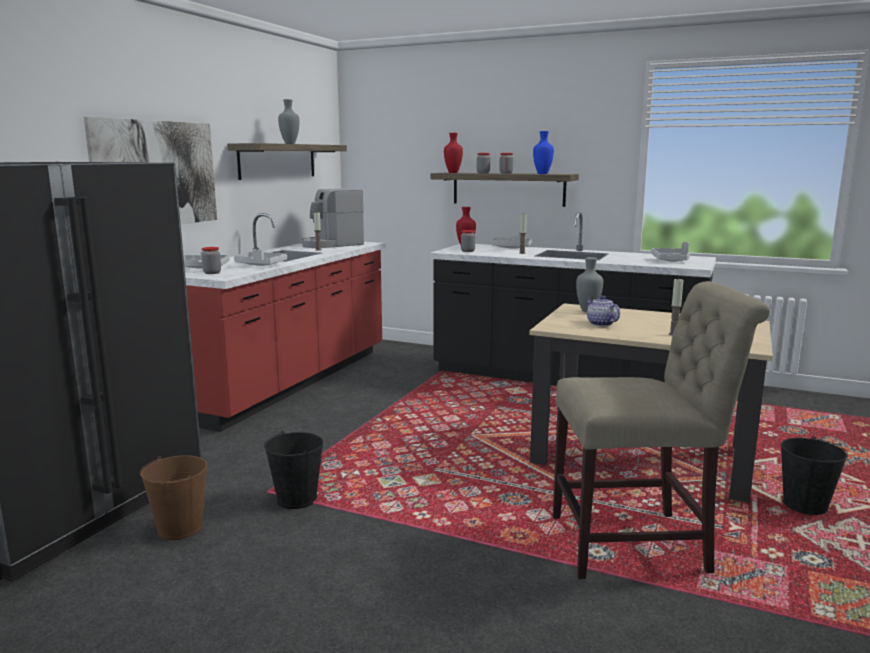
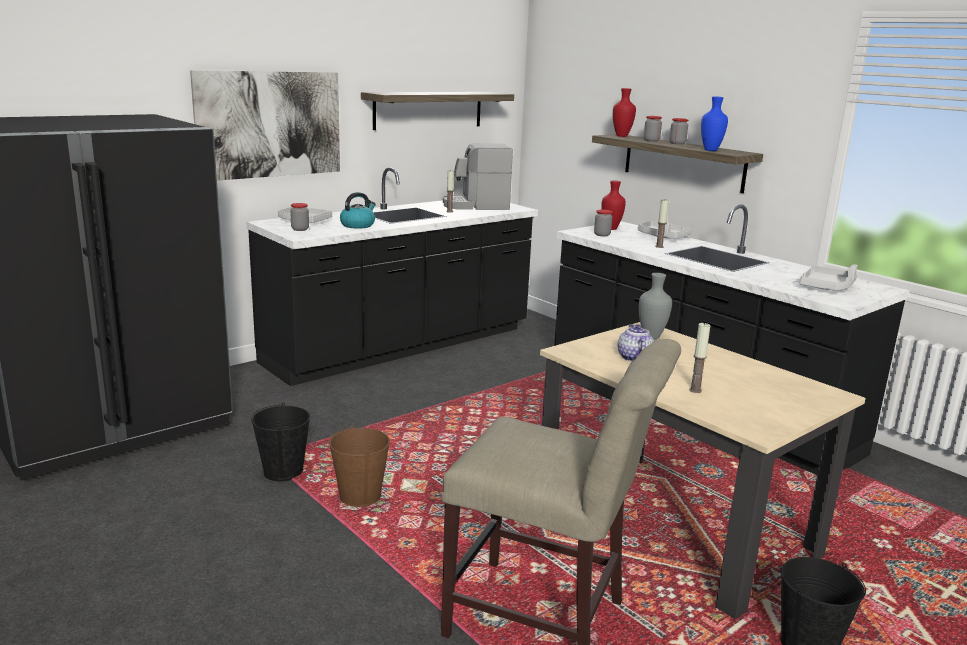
camera: 25 degrees right, 5 degrees up
(180, 528) = (170, 471): brown bucket -> brown bucket (360, 497)
(259, 265) = (358, 225): grey tray -> kettle
(289, 382) = (401, 347): red counter -> black counter
(290, 143) = (434, 93): grey vase -> none

